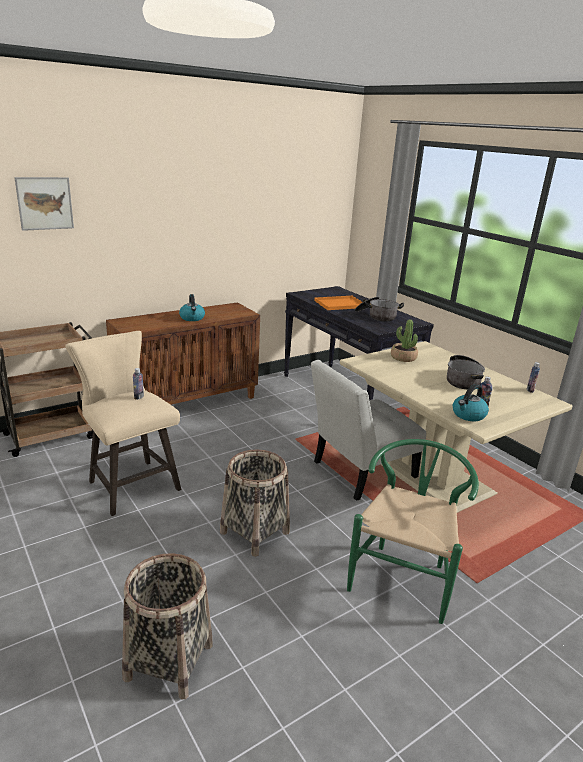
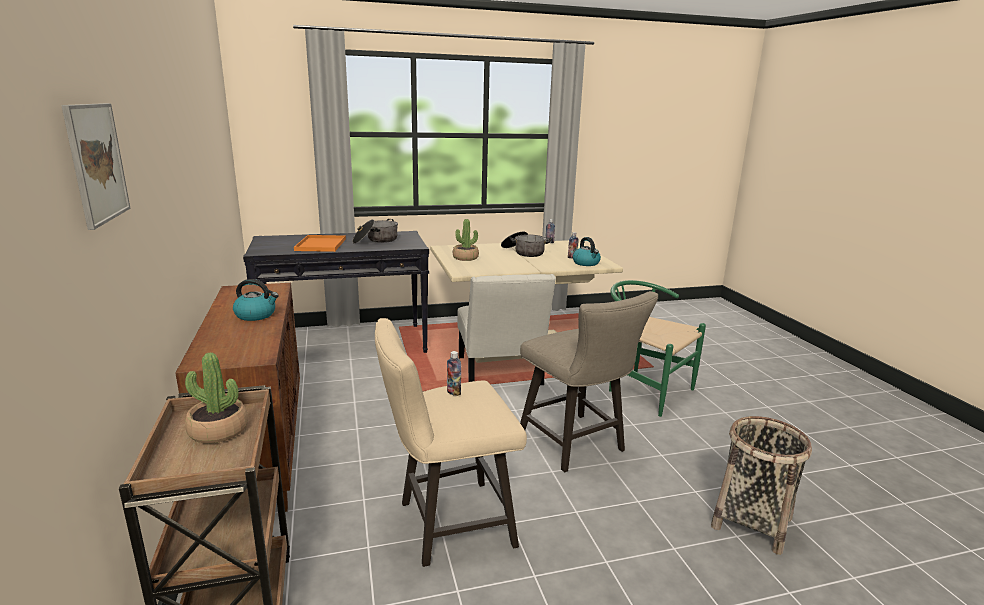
camera: 70 degrees left, 5 degrees down
(49, 340) = (218, 430): none -> potted plant
(254, 532) = (576, 446): basket -> beige stool

